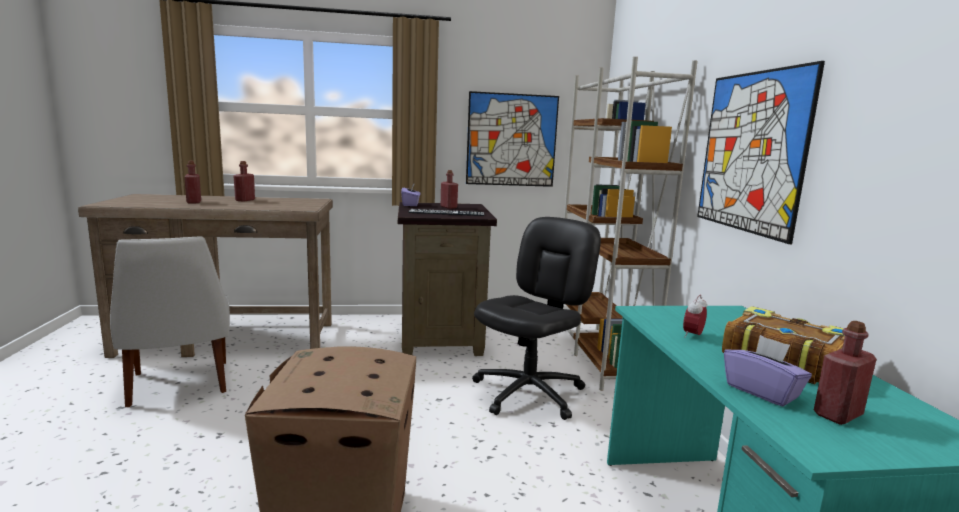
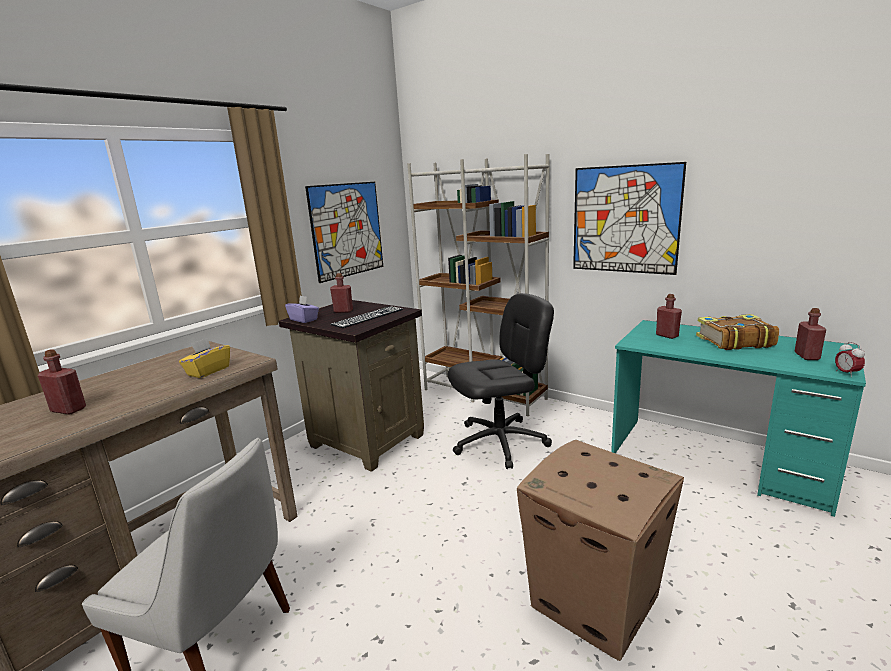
camera: 45 degrees left, 5 degrees up
(245, 200) = (124, 380): red bottle -> red bottle (667, 335)
(276, 207) = (208, 371): none -> yellow tissue box
(529, 392) = (500, 442): black office chair -> black office chair turned 75 degrees clockwise
(692, 336) = (686, 346): alarm clock -> alarm clock (846, 373)
(762, 391) = (774, 360): purple tissue box -> none

